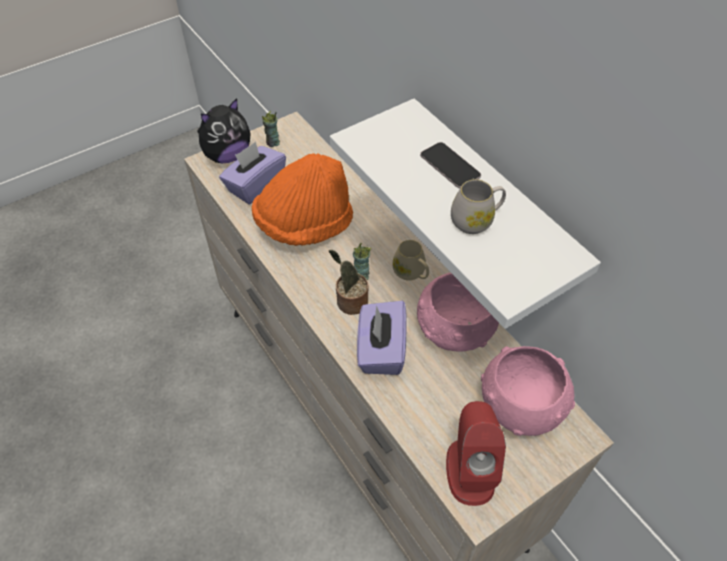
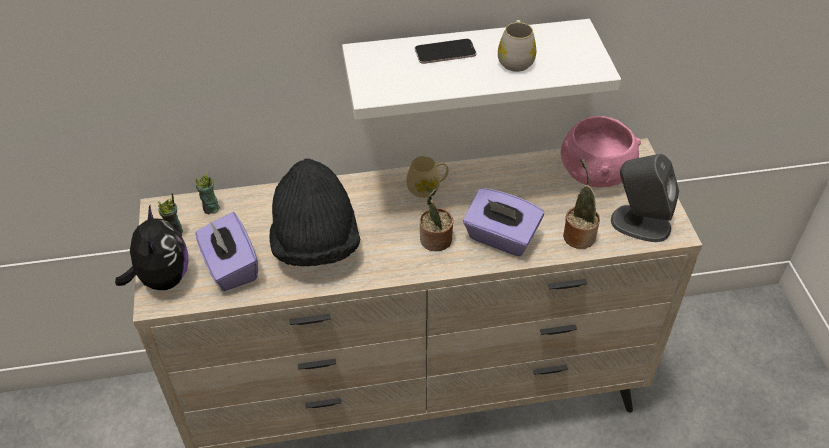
camera: 65 degrees left, 5 degrees down
(304, 224) = (315, 243): orange hat -> black hat
(361, 275) = (408, 222): cup -> cup (211, 209)
(421, 415) = (578, 235): none -> potted plant
(454, 329) = (503, 183): pink bowl -> none
(470, 470) = (639, 223): red speaker -> grey speaker

